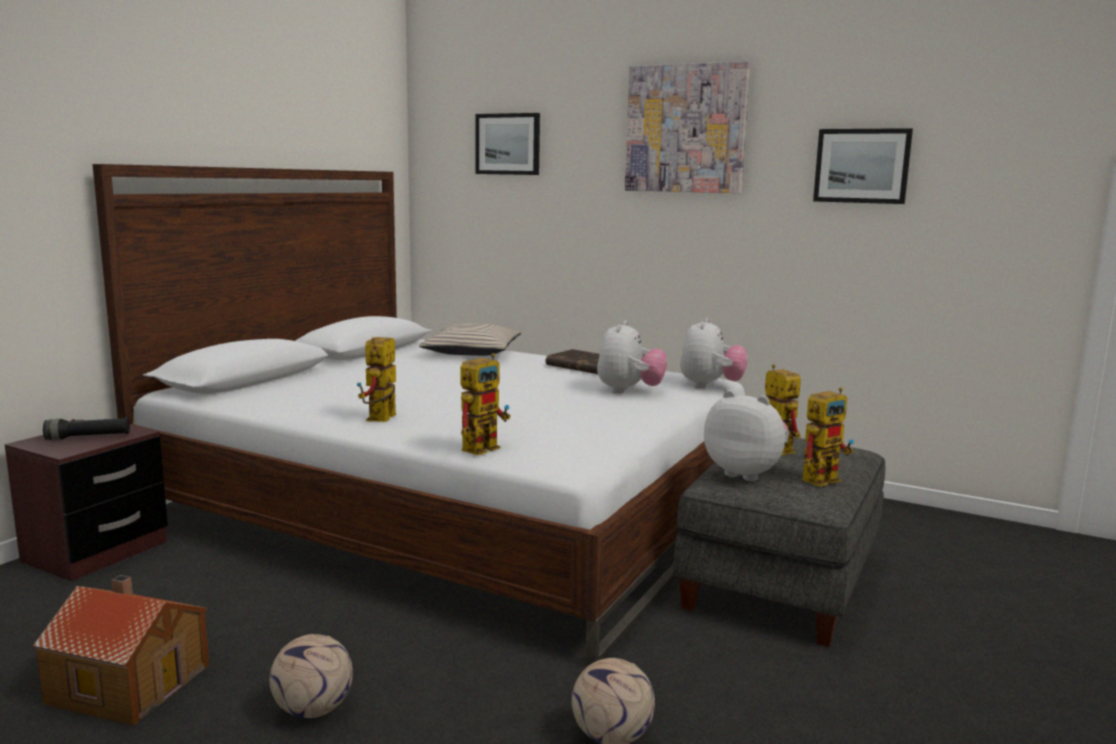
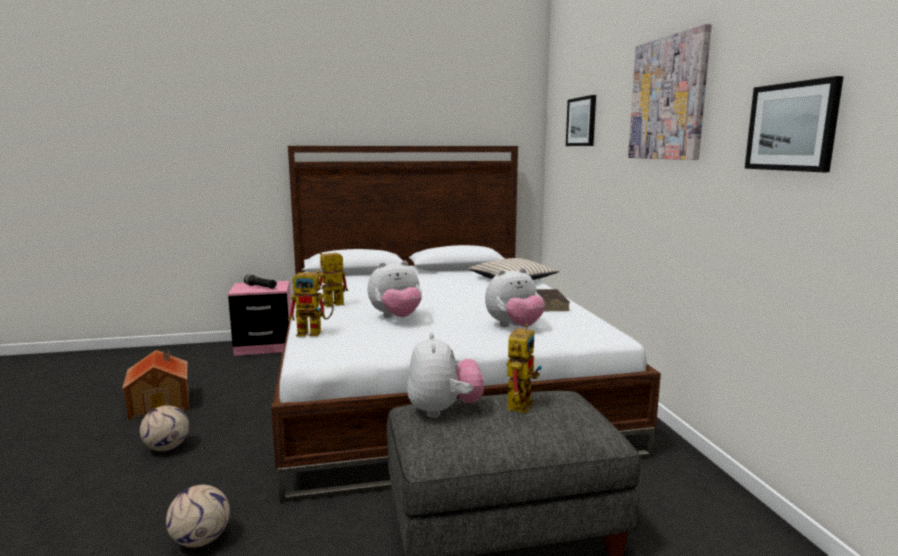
camera: 50 degrees right, 0 degrees up
(96, 552) = (264, 346): brown nightstand -> pink nightstand
(710, 386) = (590, 340): plush toy -> plush toy (396, 318)
(823, 478) = (480, 438): toy robot -> none

